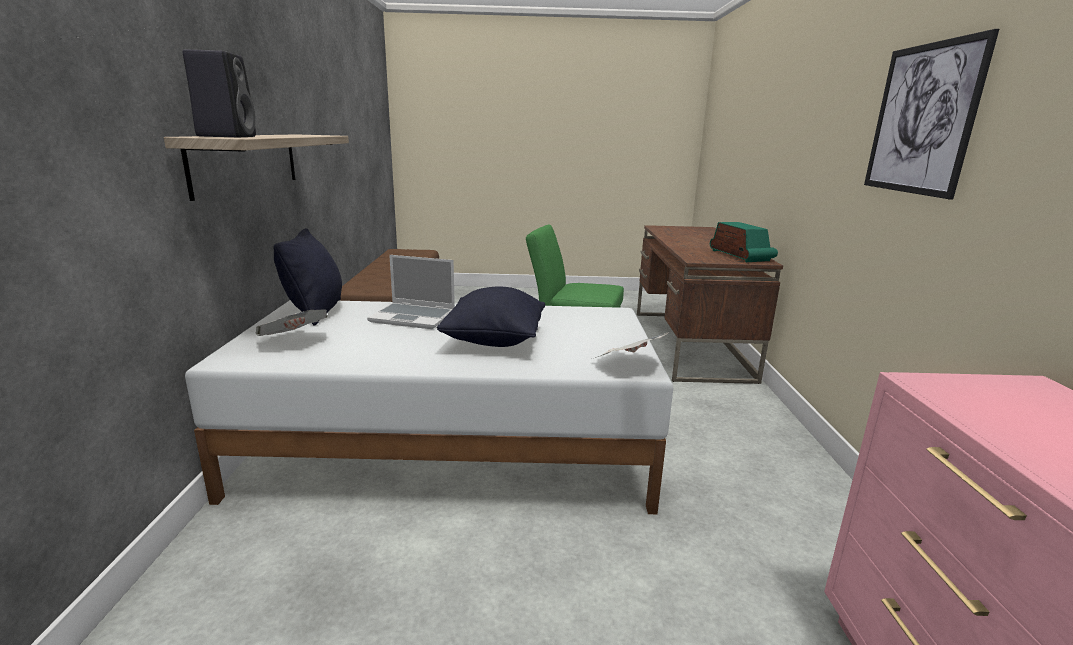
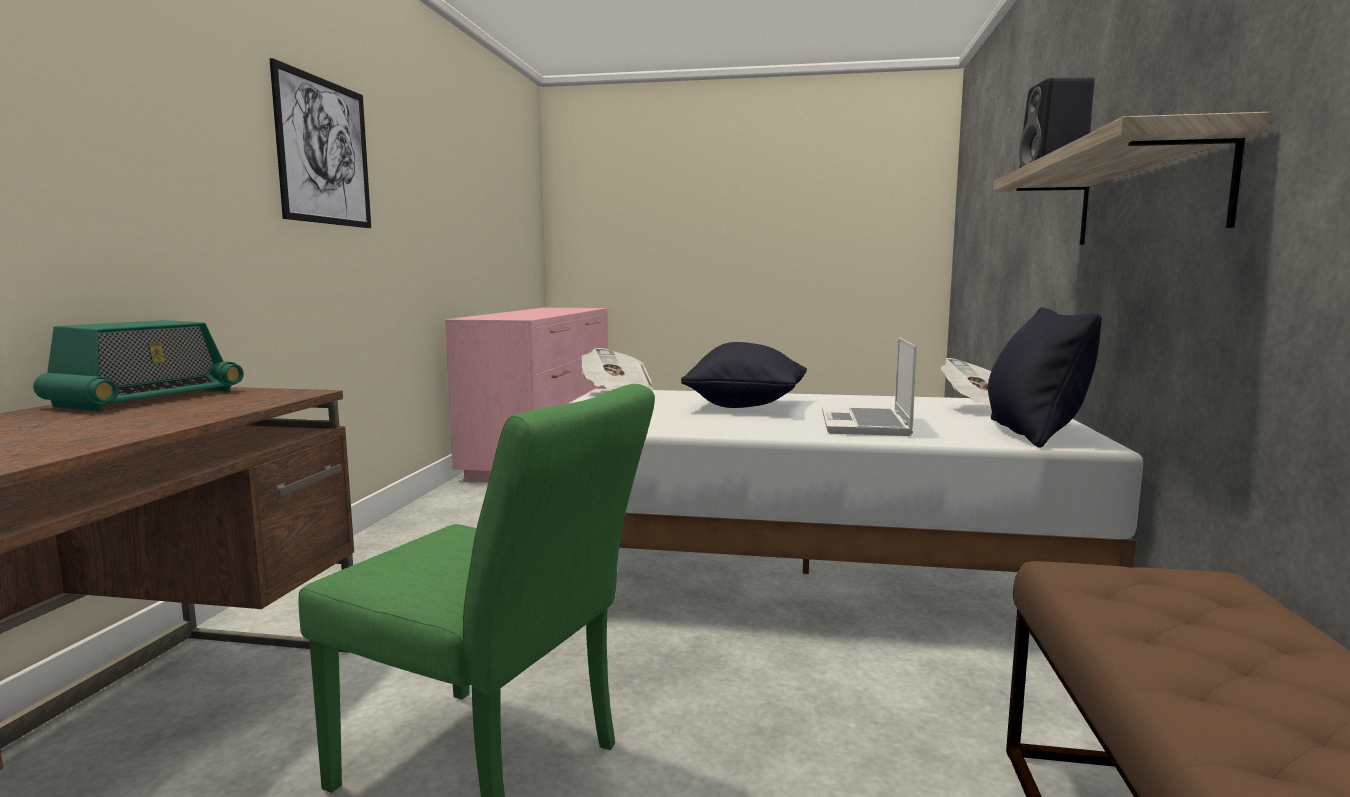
camera: 170 degrees left, 10 degrees down
(414, 317) = (866, 425): laptop -> laptop turned 105 degrees counterclockwise
(740, 255) = (147, 398): radio -> radio turned 150 degrees counterclockwise

